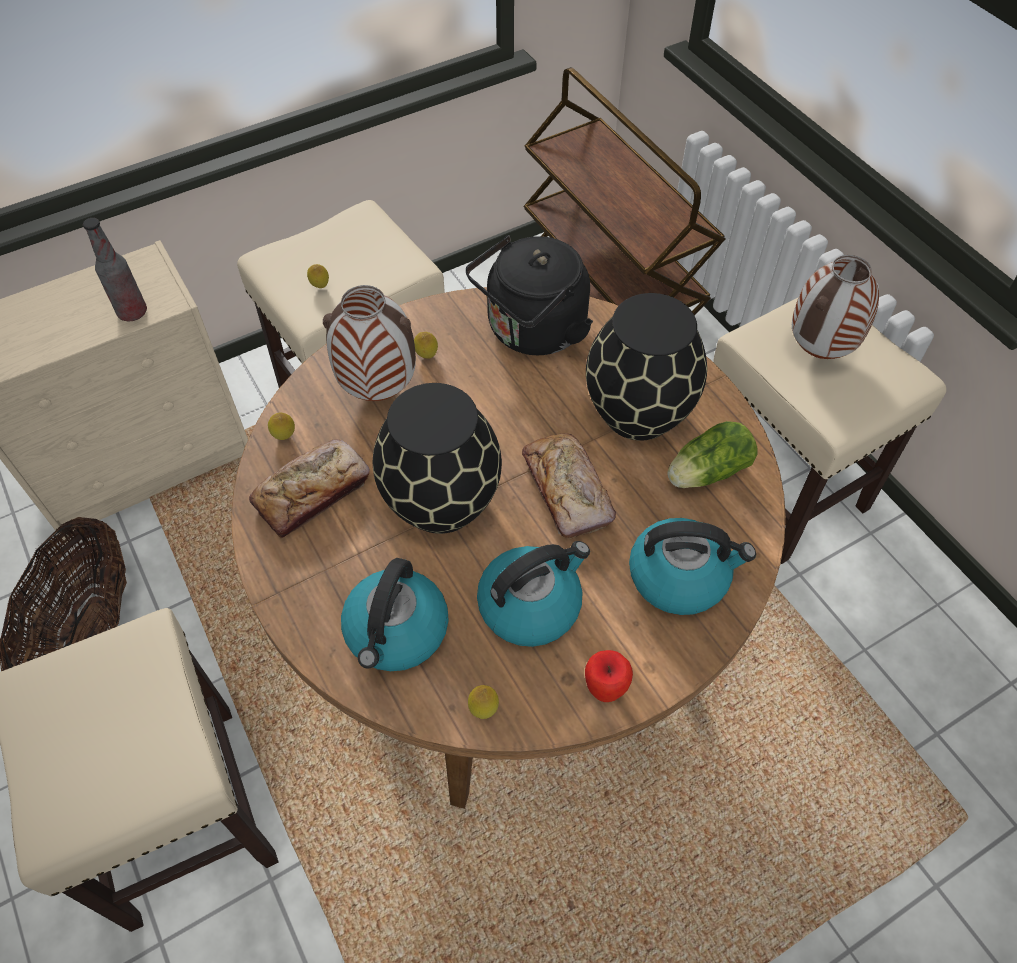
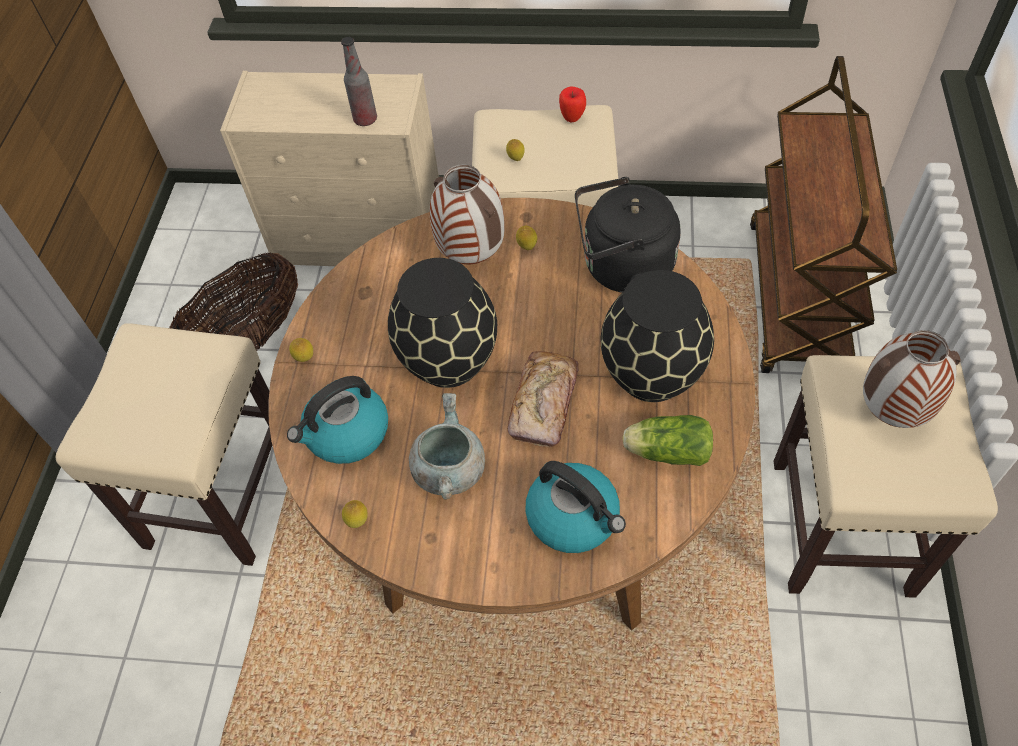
camera: 40 degrees right, 0 degrees up
(285, 437) = (383, 257): lemon -> lemon (305, 359)
(312, 493) = (370, 306): bread -> none
(531, 604) = (449, 470): kettle -> grey cooking pot
(605, 689) = (449, 562): apple -> apple (572, 118)

